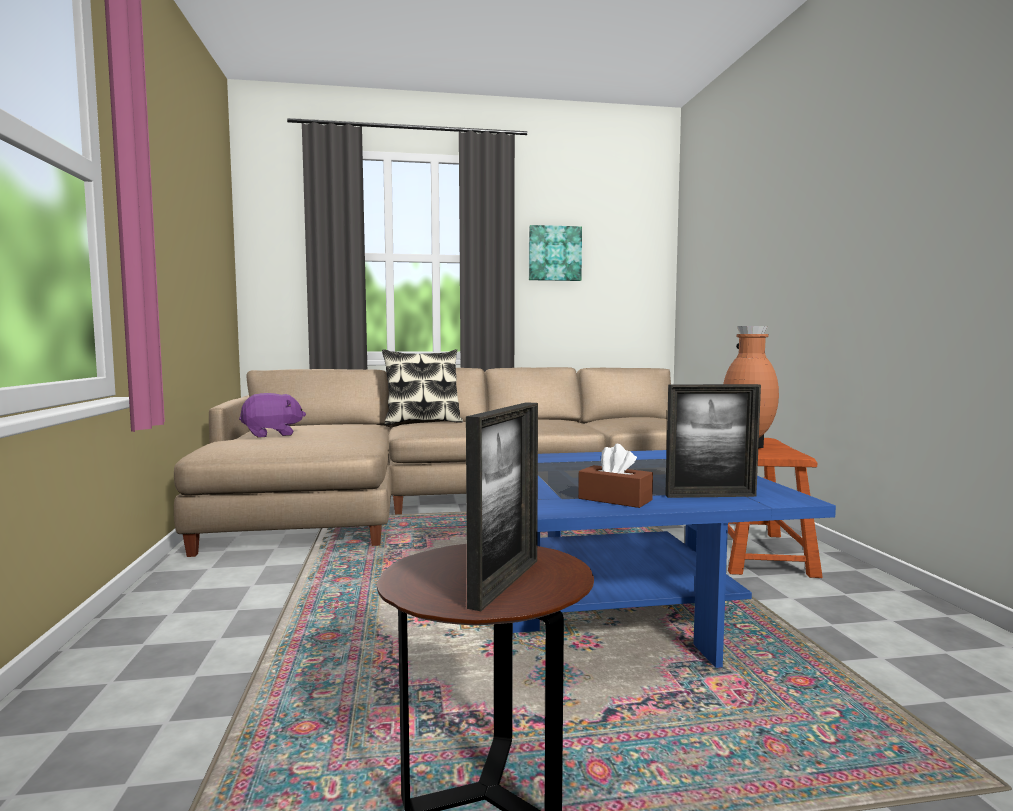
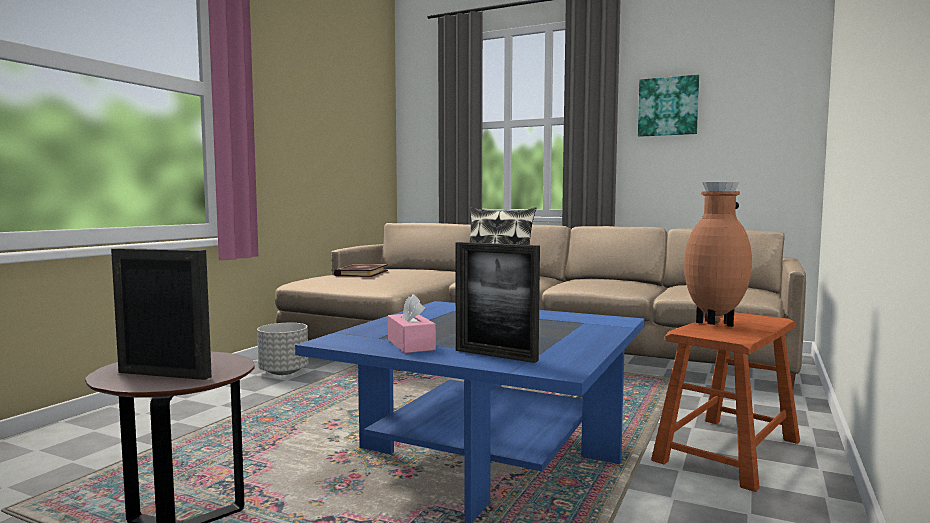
camera: 35 degrees right, 0 degrees up
(229, 576) = (284, 372): none -> grey planter
(272, 434) = (361, 273): purple plush toy -> book
(505, 582) = (164, 374): picture frame -> picture frame turned 135 degrees counterclockwise
(615, 499) = (411, 344): brown tissue box -> pink tissue box

